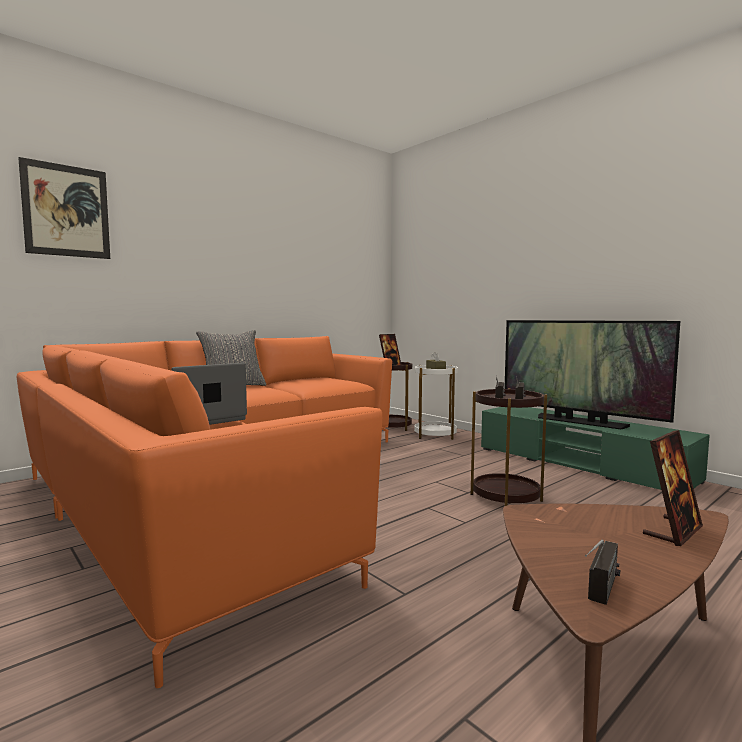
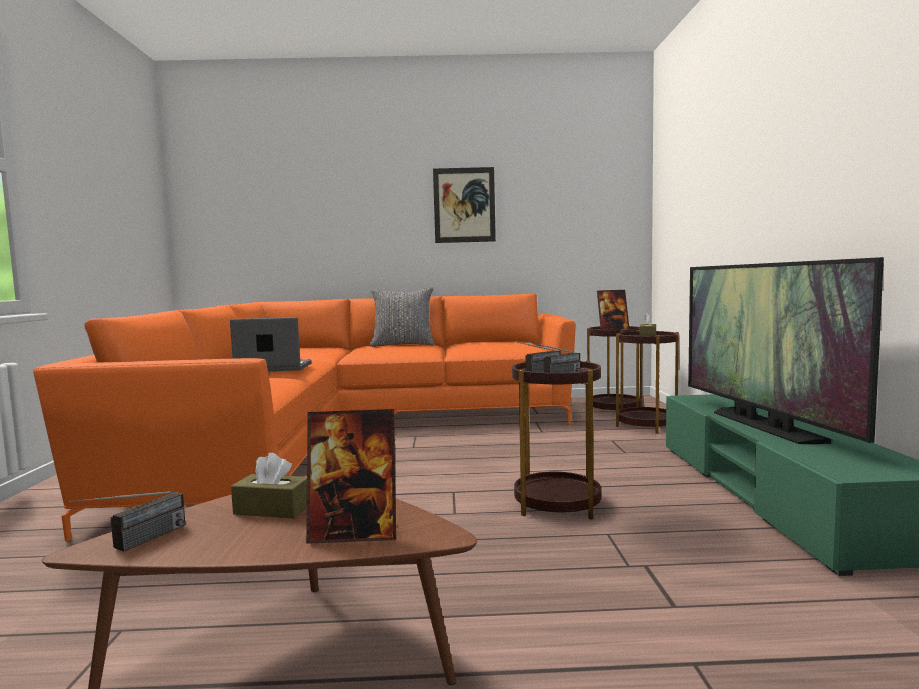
camera: 40 degrees right, 0 degrees up
(66, 211) = (280, 190): picture -> picture (464, 205)
(435, 435) = (646, 425): white side table -> brown side table
(580, 535) = (272, 509): none -> brown tissue box
(602, 595) = (135, 544): radio -> radio turned 45 degrees counterclockwise

